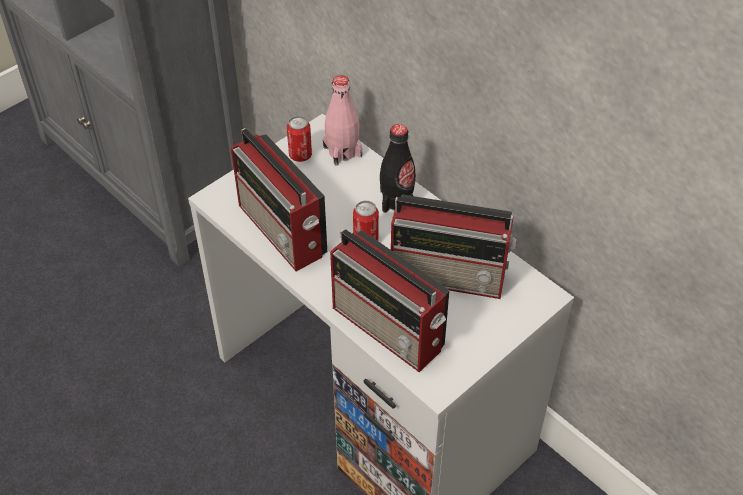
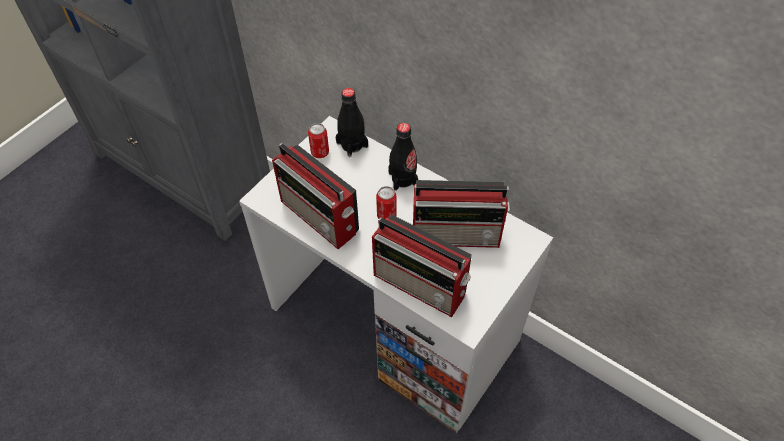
camera: 10 degrees left, 5 degrees up
(342, 151) = (352, 144): pink bottle -> black bottle

